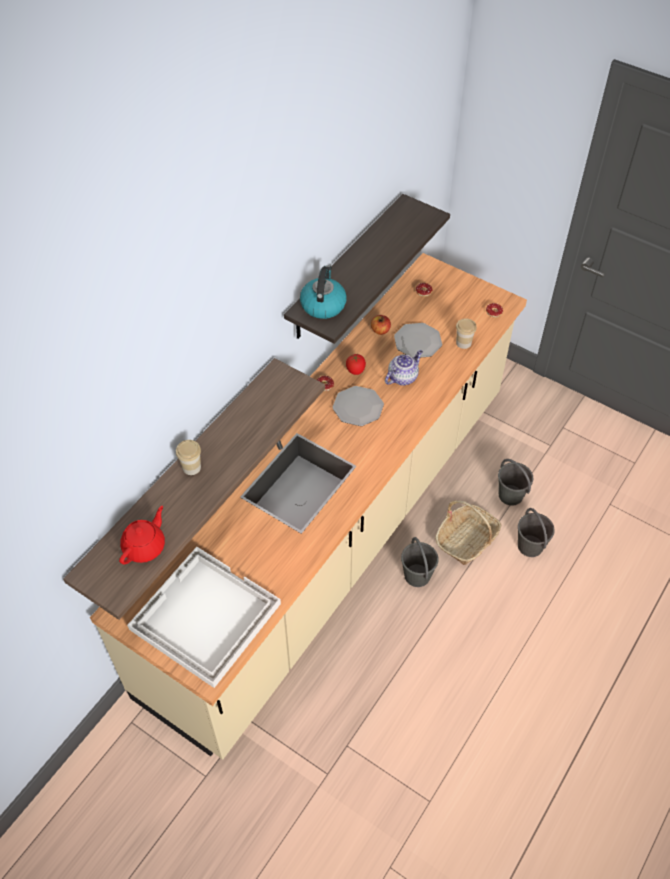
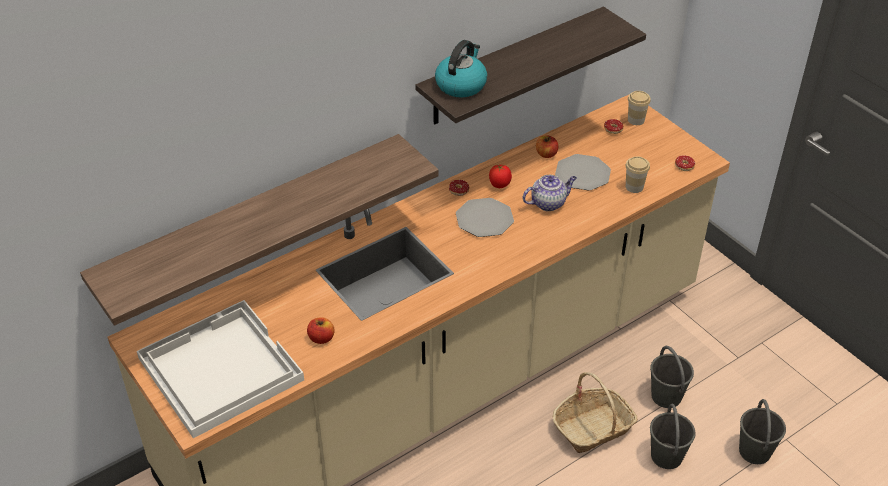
camera: 20 degrees right, 10 degrees down
(145, 546) = (174, 265): red teapot -> none
(191, 467) = (259, 209): cup -> cup (636, 120)
(276, 560) = (321, 338): none -> apple
(417, 575) = (518, 447): grey bucket -> grey bucket (754, 451)

